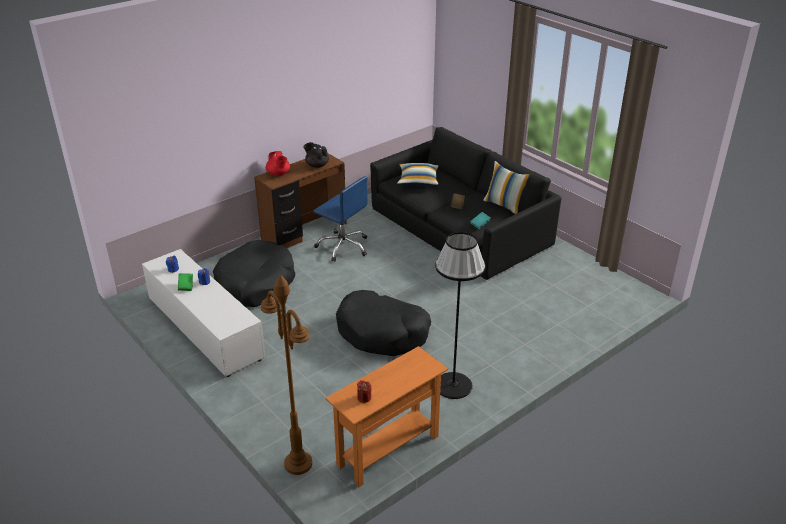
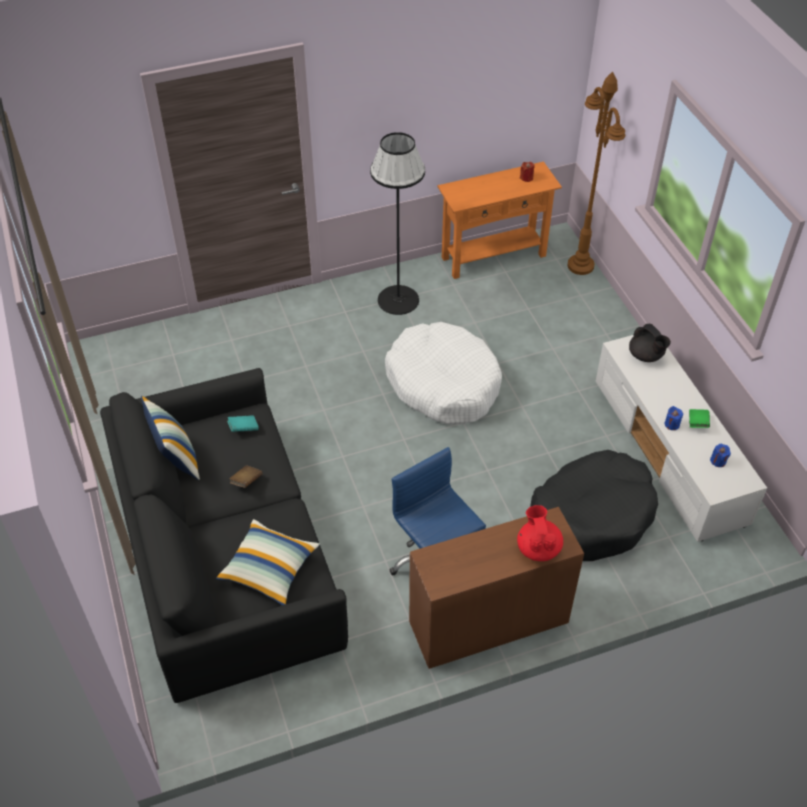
camera: 160 degrees left, 15 degrees up
(317, 165) = (462, 555): black teapot -> black teapot (646, 355)
(382, 332) = (443, 383): black dog bed -> white dog bed

